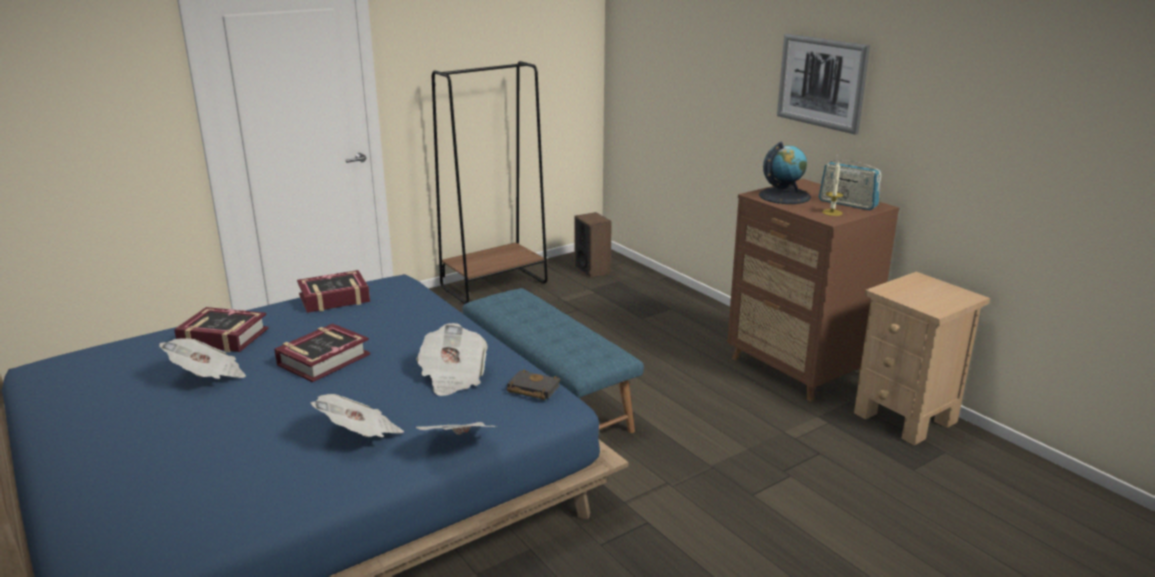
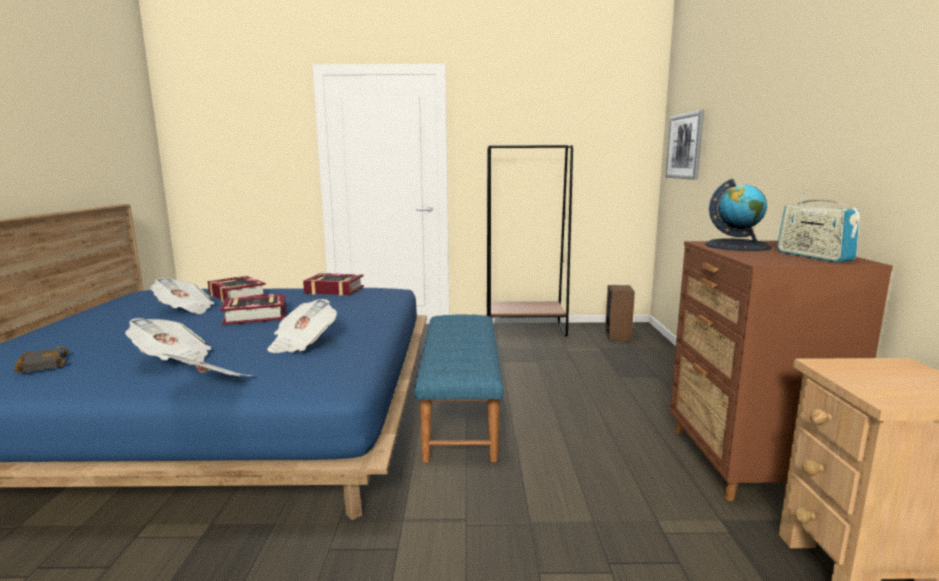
camera: 35 degrees right, 10 degrees down
(531, 389) = (336, 366): black book -> black book (41, 364)
(822, 82) = (816, 121): picture -> picture (684, 146)
(832, 212) = (775, 259): candle -> none

